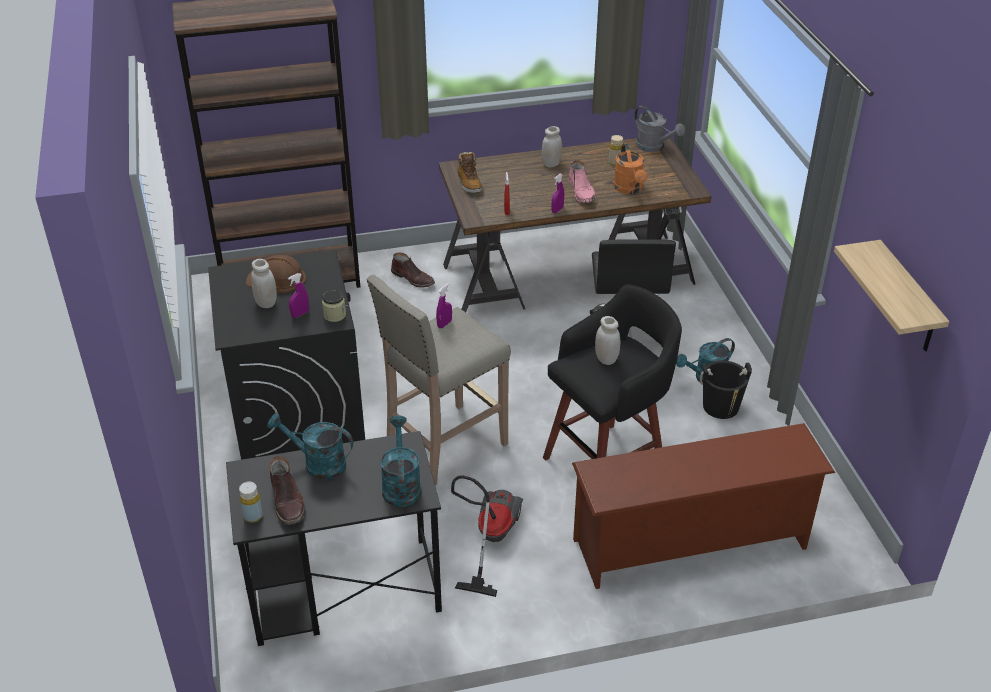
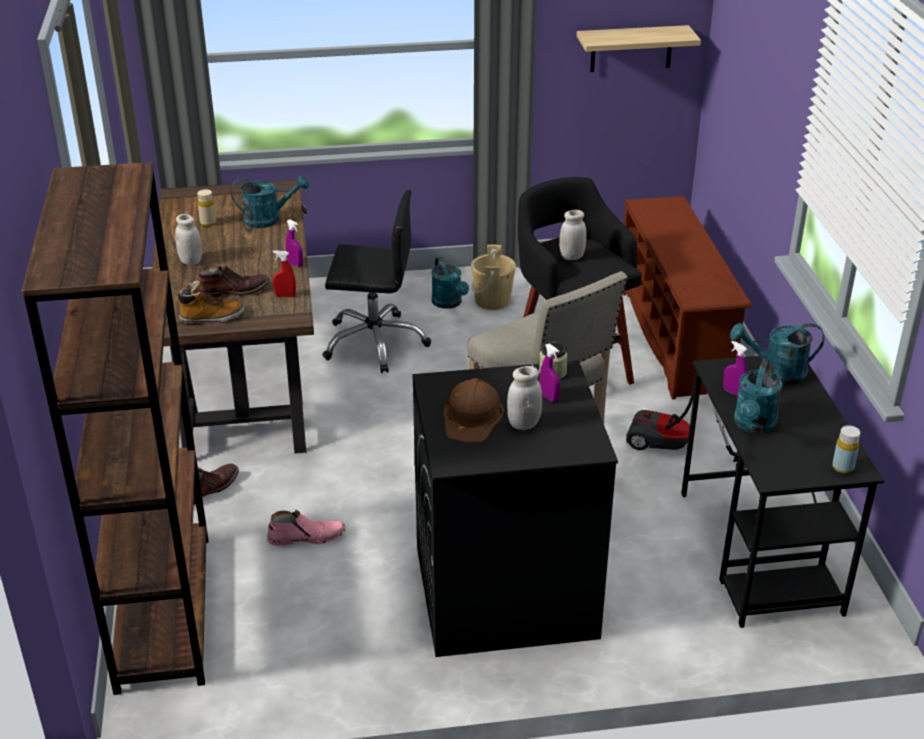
camera: 85 degrees left, 5 degrees down
(288, 501) = (814, 444): brown boot -> brown boot (233, 291)
(444, 324) = (507, 344): purple spray bottle -> purple spray bottle (733, 392)
(582, 192) = (263, 247): pink boot -> pink boot (306, 536)
(629, 189) = (268, 219): orange watering can -> turquoise watering can
(654, 147) = (185, 198): grey watering can -> none
(720, 407) = (492, 300): black bucket -> beige bucket

